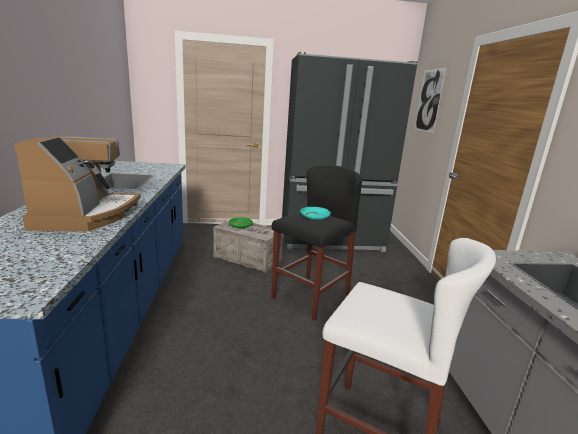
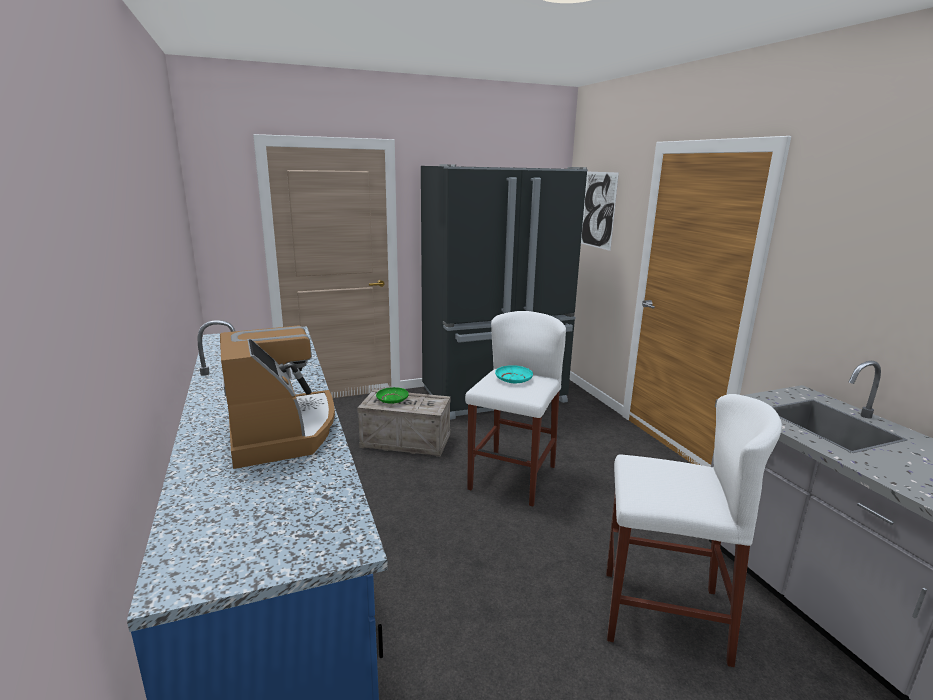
camera: 15 degrees left, 0 degrees up
(310, 296) = (512, 477): black stool -> white stool

